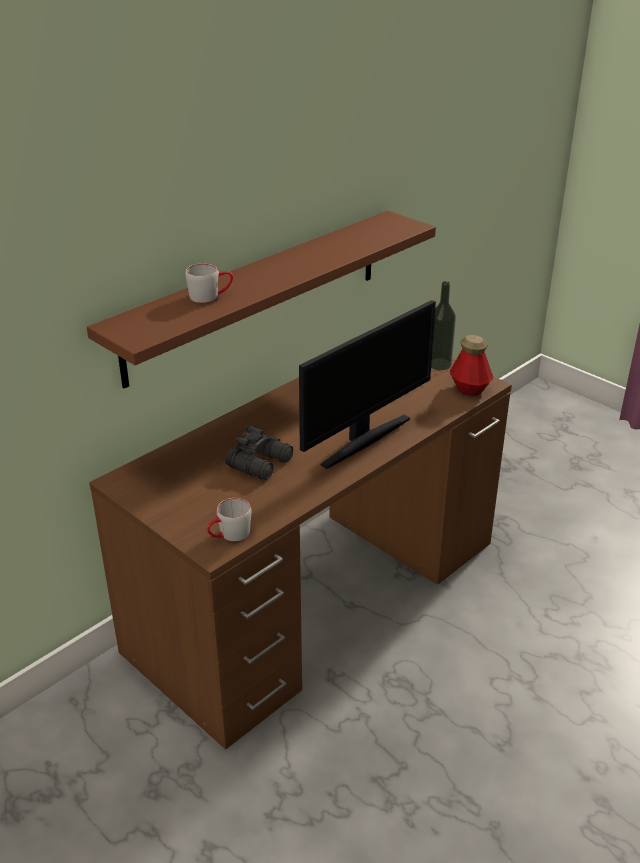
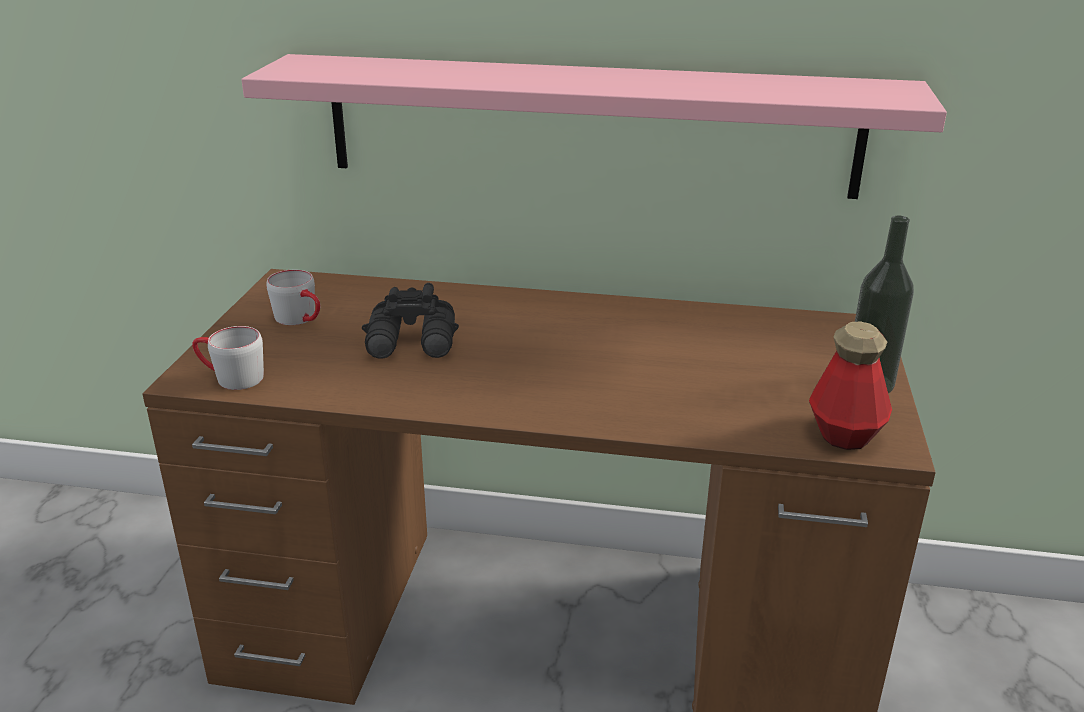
camera: 55 degrees right, 5 degrees down
(210, 296) = (446, 71): grey mug -> grey mug (301, 319)
(257, 294) = (589, 125): brown shelf -> pink shelf
(363, 440) = (561, 393): monitor -> none

